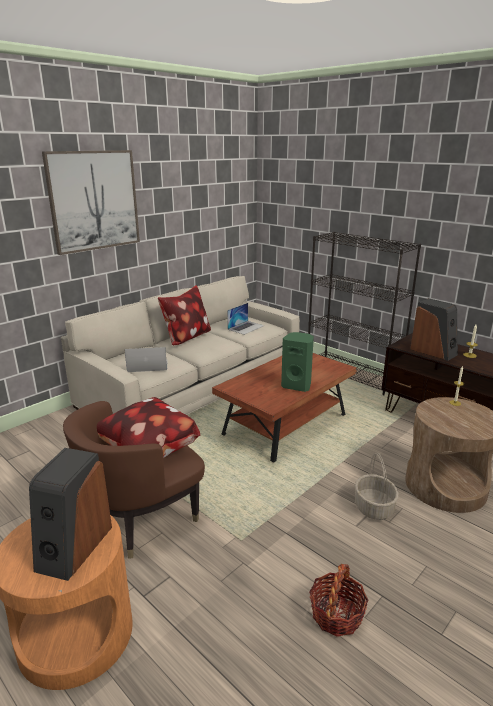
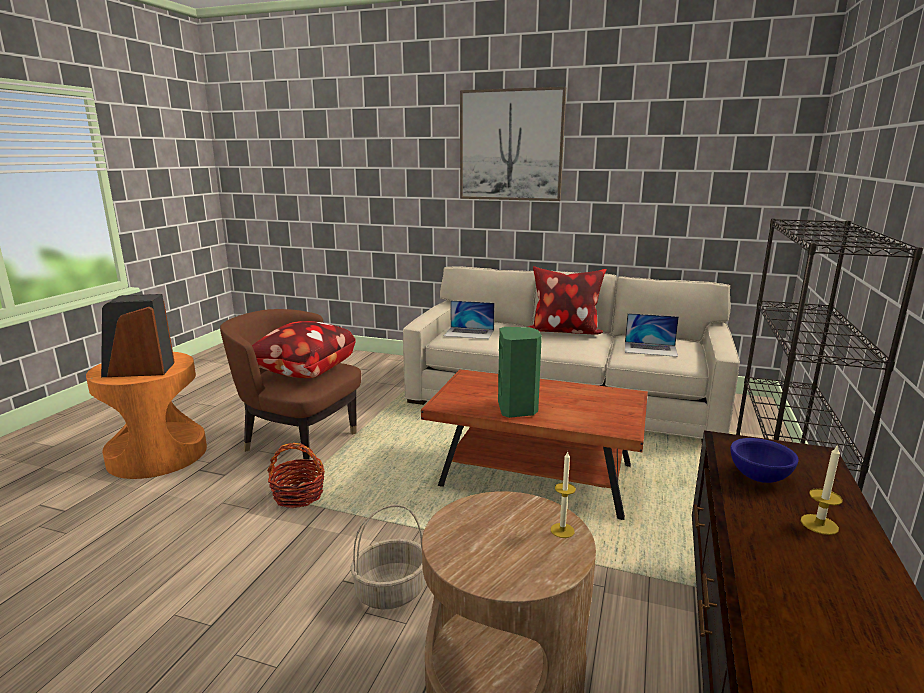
camera: 65 degrees right, 5 degrees down
(147, 365) = (469, 333): laptop -> laptop turned 135 degrees clockwise
(336, 614) = (178, 590): basket -> basket (298, 495)
(433, 352) = (760, 477): speaker -> blue bowl

